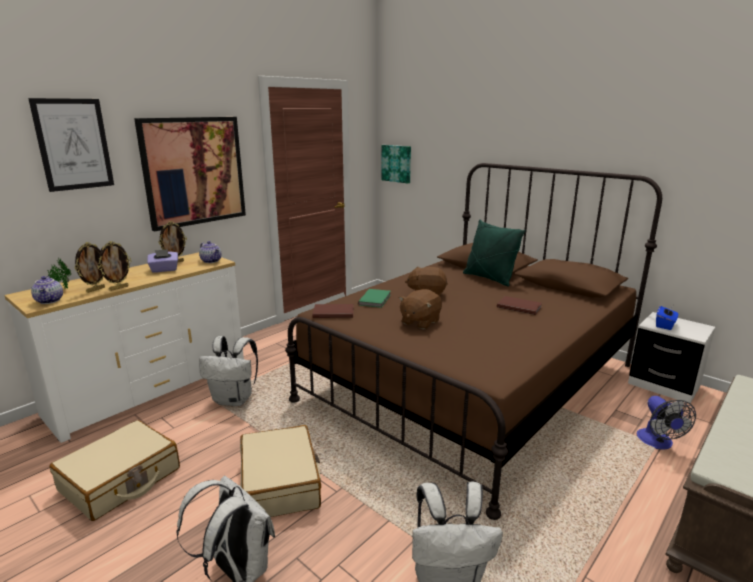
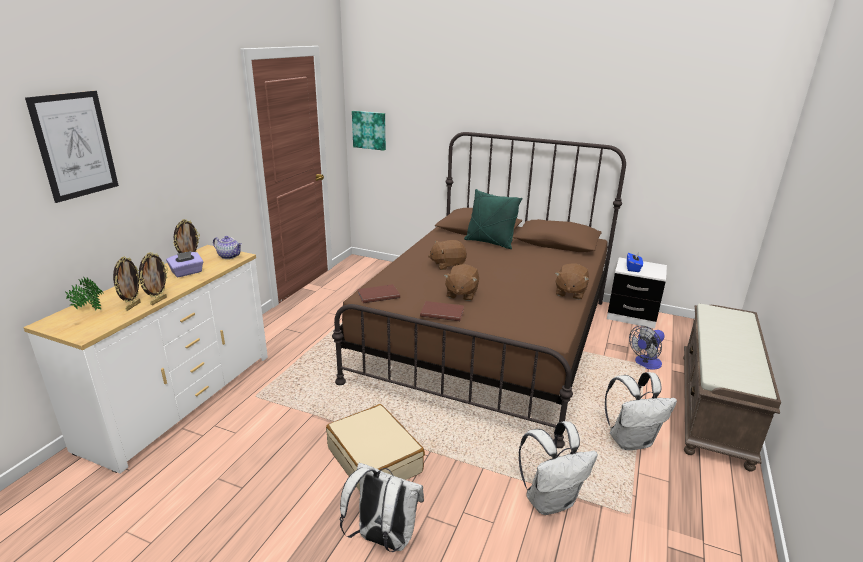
camera: 20 degrees left, 5 degrees up
(50, 301) = (93, 326): teapot -> none
(120, 480) = (216, 493): beige suitcase -> none
(194, 171) = (191, 160): picture -> none
(234, 399) = (280, 393): white backpack -> white backpack (631, 440)
(376, 299) = (406, 276): green book -> none
(519, 306) = (531, 268): brown book -> brown book (442, 312)
(549, 336) = (570, 293): none -> brown plush toy
(658, 443) = (645, 364): fan -> fan turned 75 degrees clockwise

